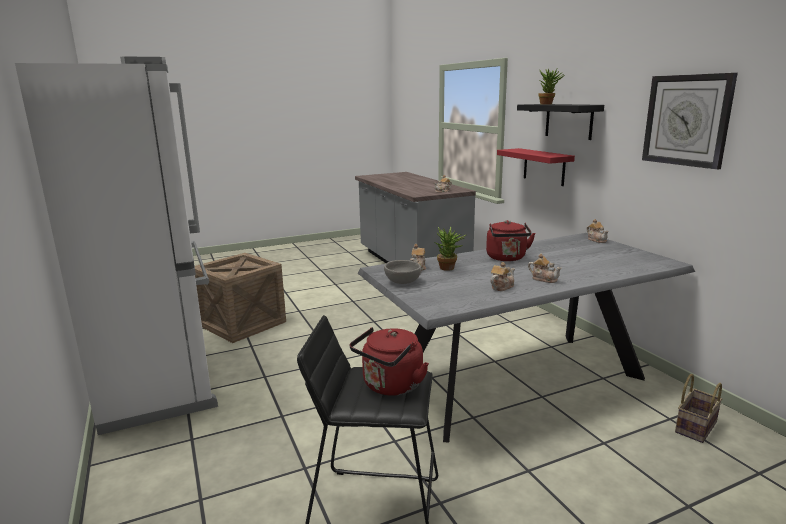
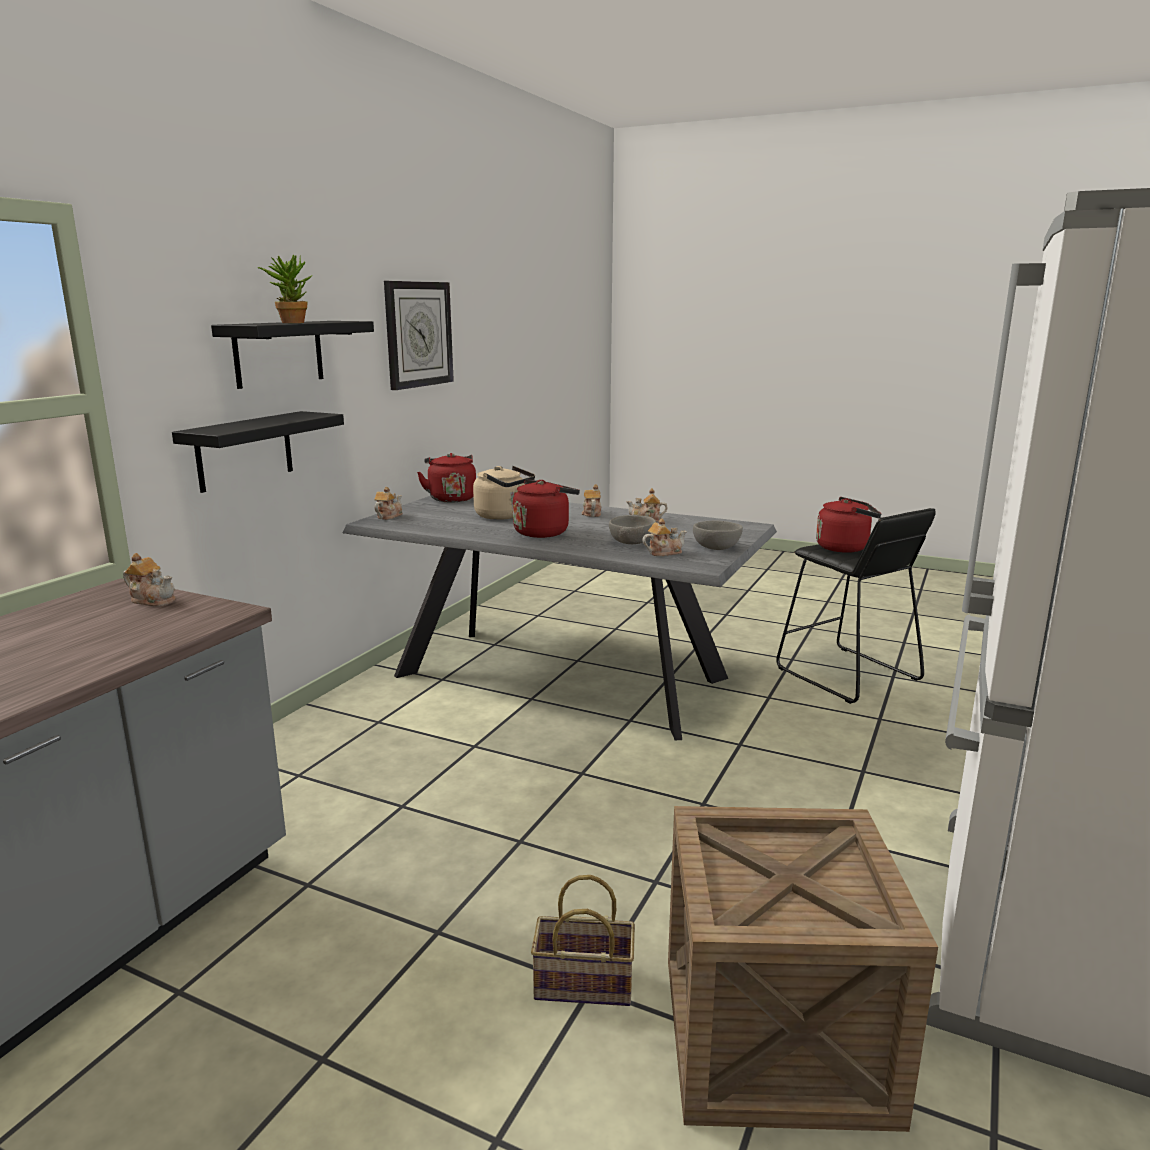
camera: 130 degrees left, 0 degrees up
(449, 269) = (633, 542): potted plant -> grey bowl
(544, 166) = (245, 451): red shelf -> black shelf
(566, 259) = (503, 516): none -> beige kettle
(645, 258) = (451, 498): none -> red kettle
(695, 426) = (537, 608): basket -> basket (581, 985)

